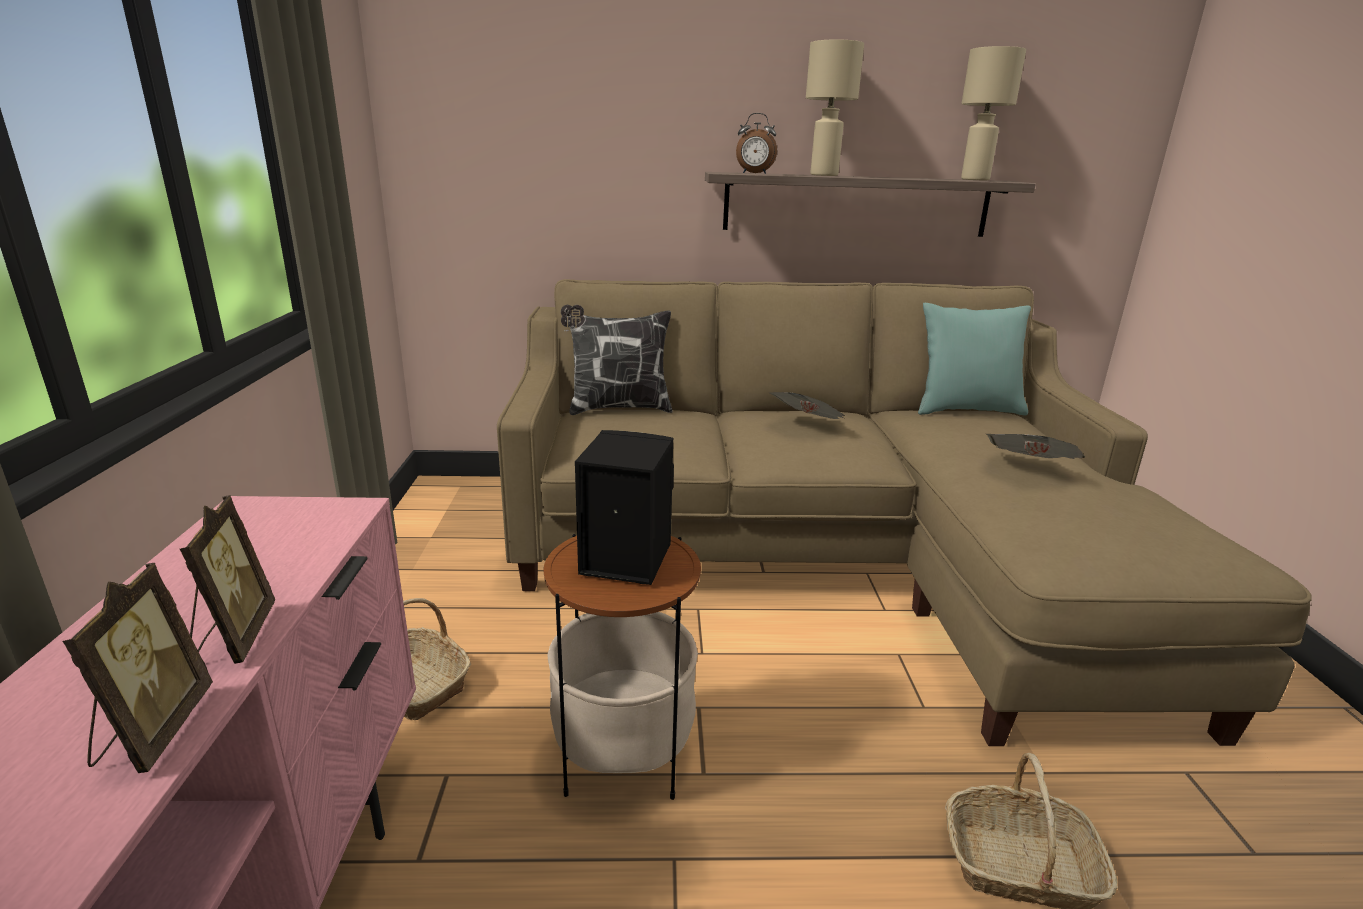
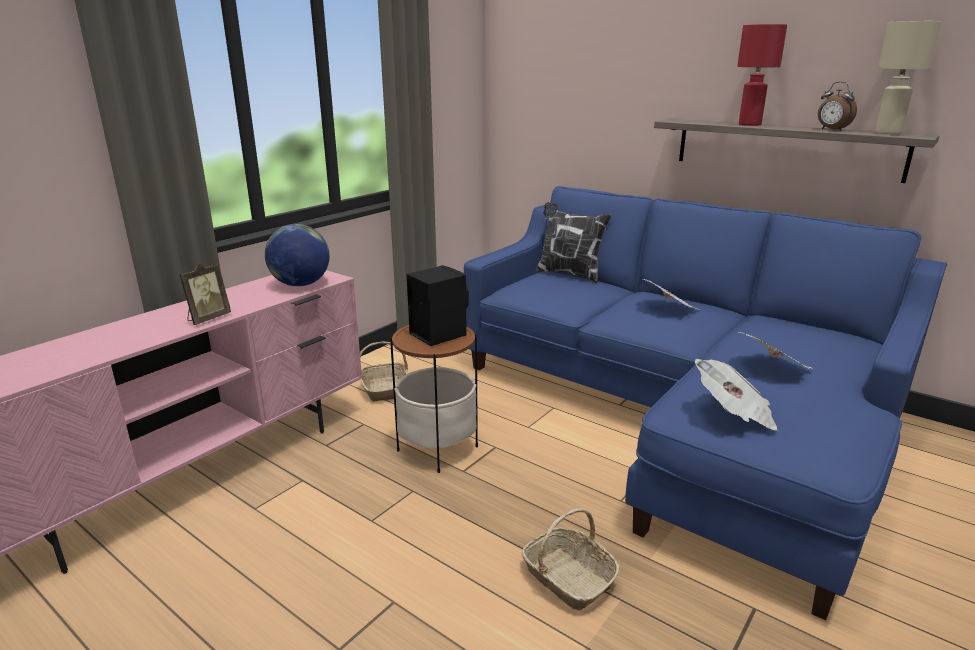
camera: 40 degrees right, 0 degrees up
(233, 637) = (251, 304): picture frame -> none
(290, 545) = (300, 284): none -> globe
(754, 173) = (693, 122): alarm clock -> alarm clock (831, 129)
(824, 175) = (750, 124): beige table lamp -> red table lamp
(833, 557) = (680, 413): beige sofa -> blue sofa
(966, 410) = (826, 328): turquoise pillow -> none
(1105, 539) = (733, 413): none -> newspaper

